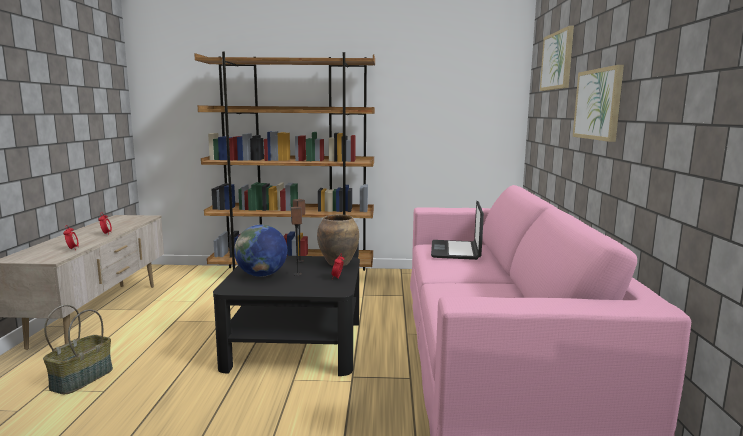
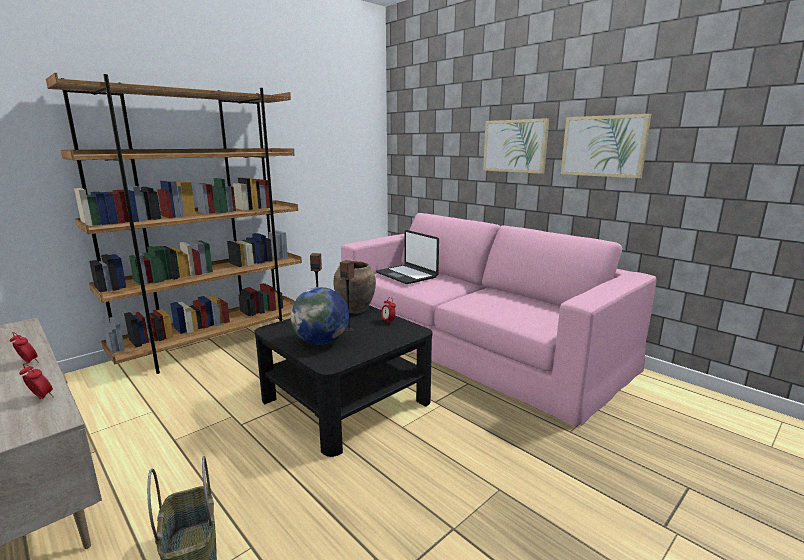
camera: 45 degrees left, 5 degrees up
(557, 61) = (440, 109): picture -> picture (603, 146)

